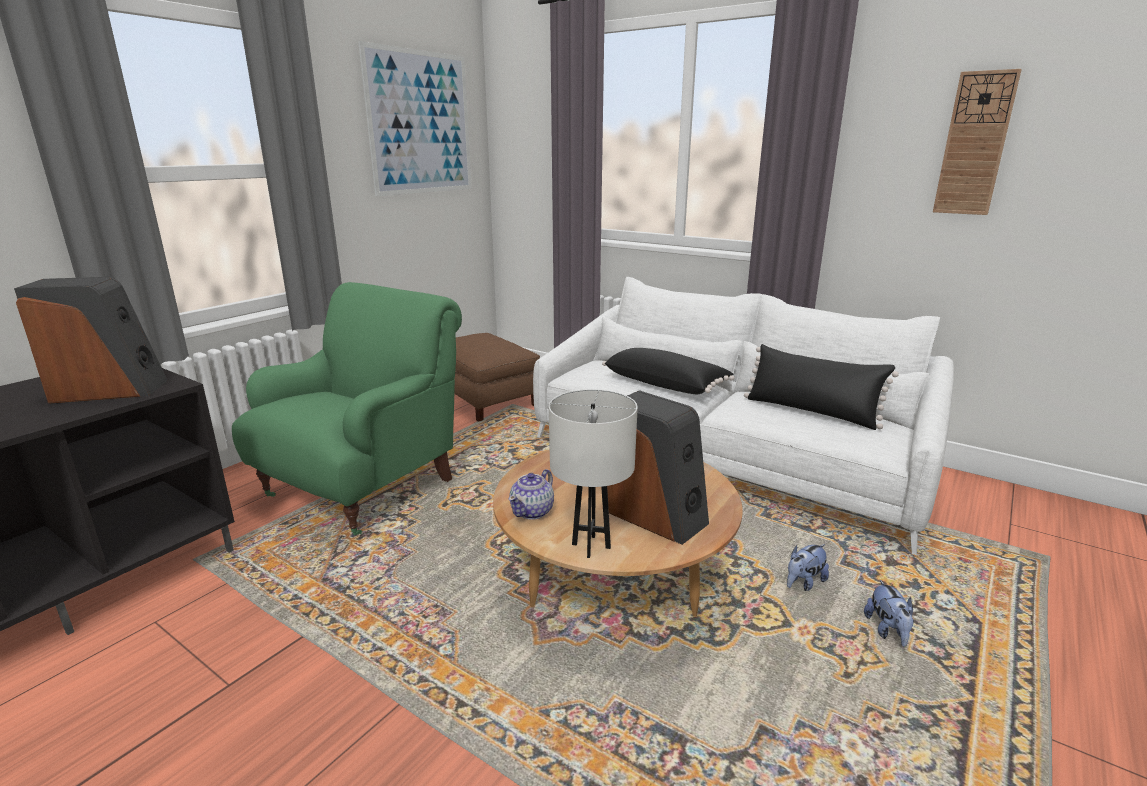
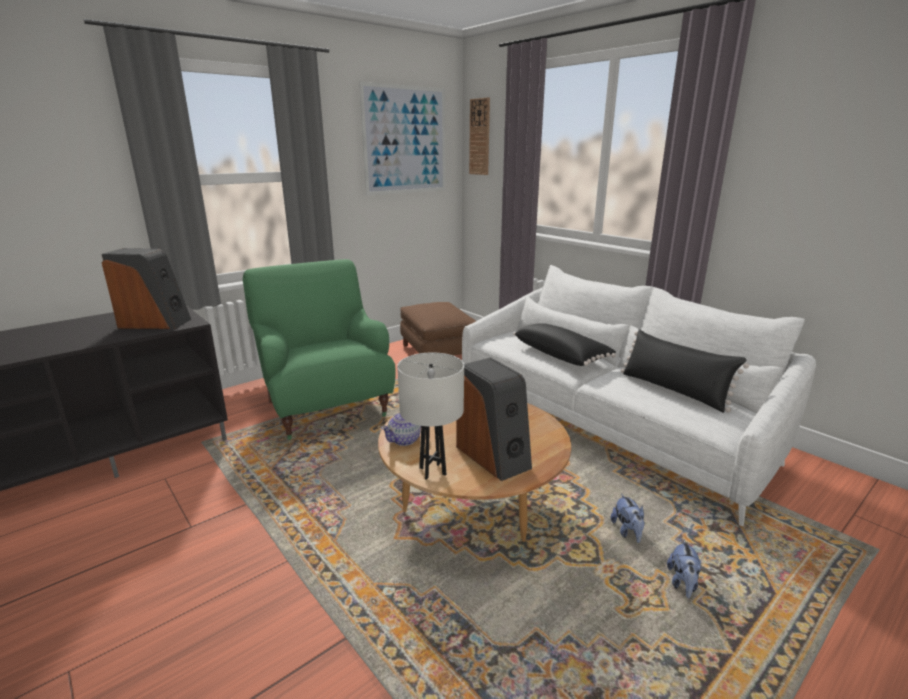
camera: 15 degrees right, 0 degrees up
(364, 487) = (326, 408): green armchair -> green armchair turned 75 degrees counterclockwise
(803, 583) = (627, 531): plush toy -> plush toy turned 75 degrees counterclockwise
(974, 144) = (852, 163): wall clock -> wall clock (479, 137)

